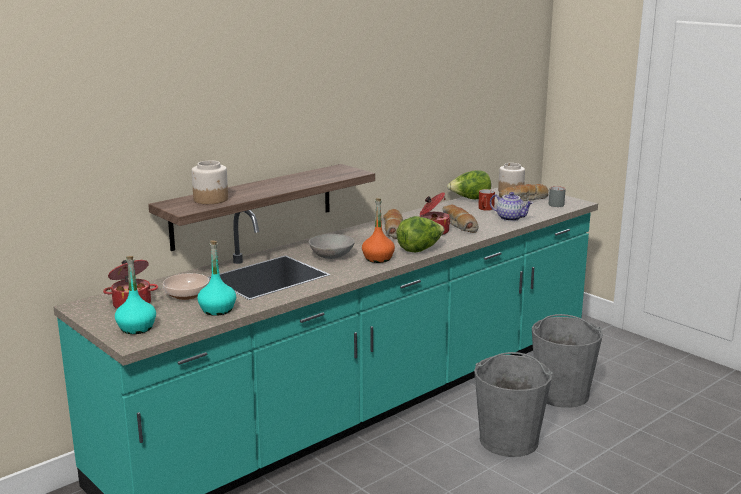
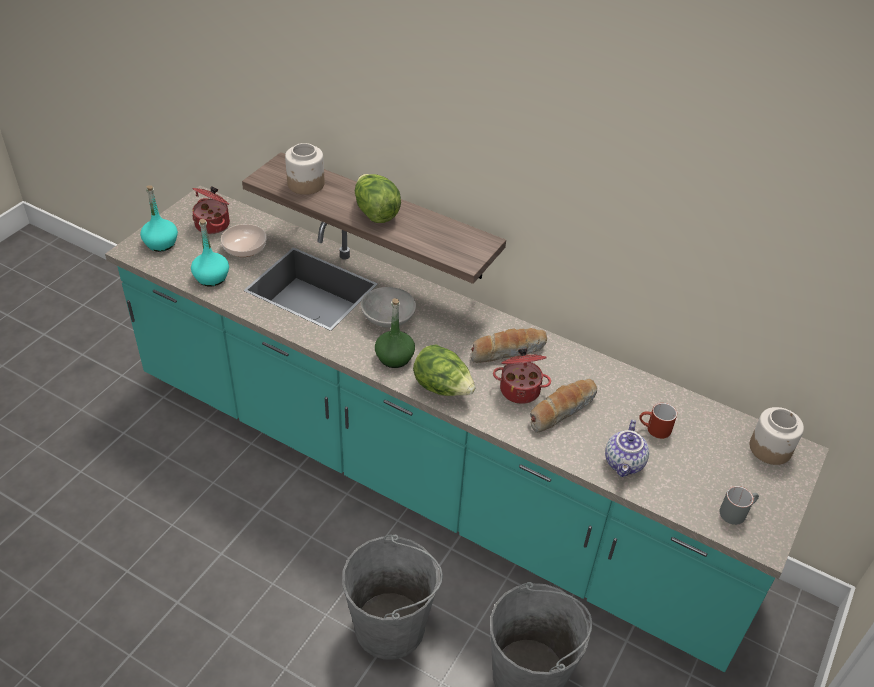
camera: 70 degrees right, 25 degrees up
(378, 258) = (394, 357): orange bottle -> green bottle
(470, 199) = (693, 406): lettuce -> lettuce (375, 213)
(524, 200) = (732, 470): bread -> none

